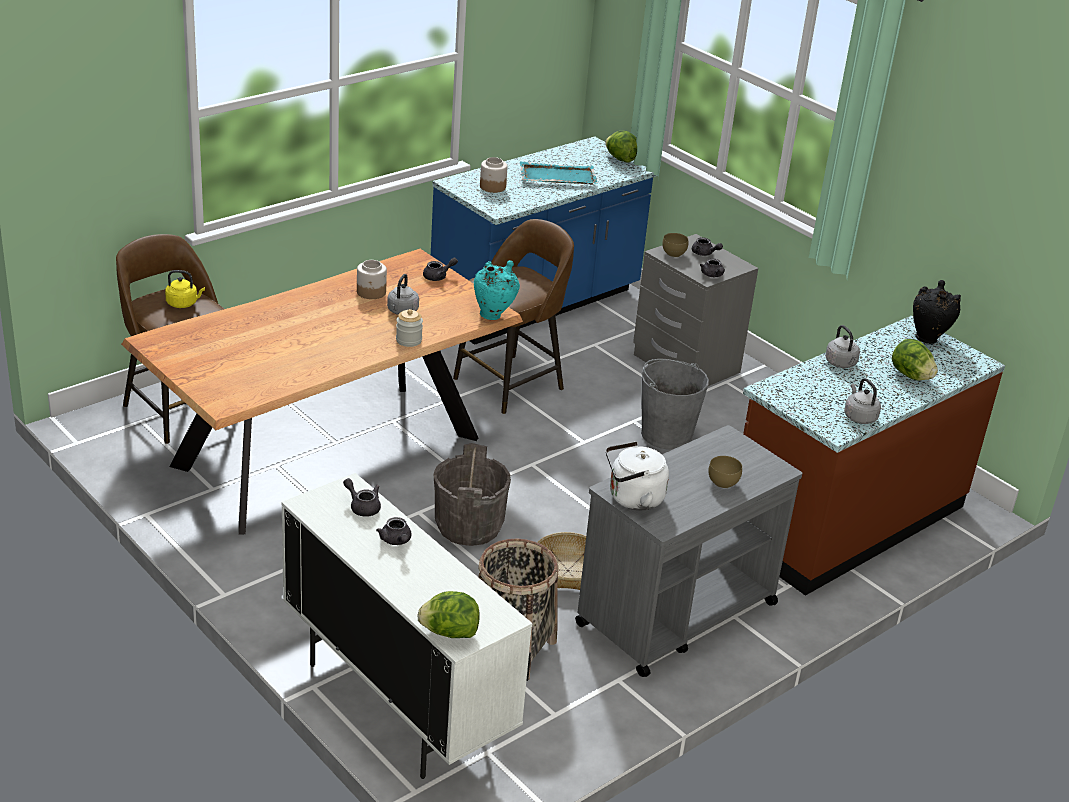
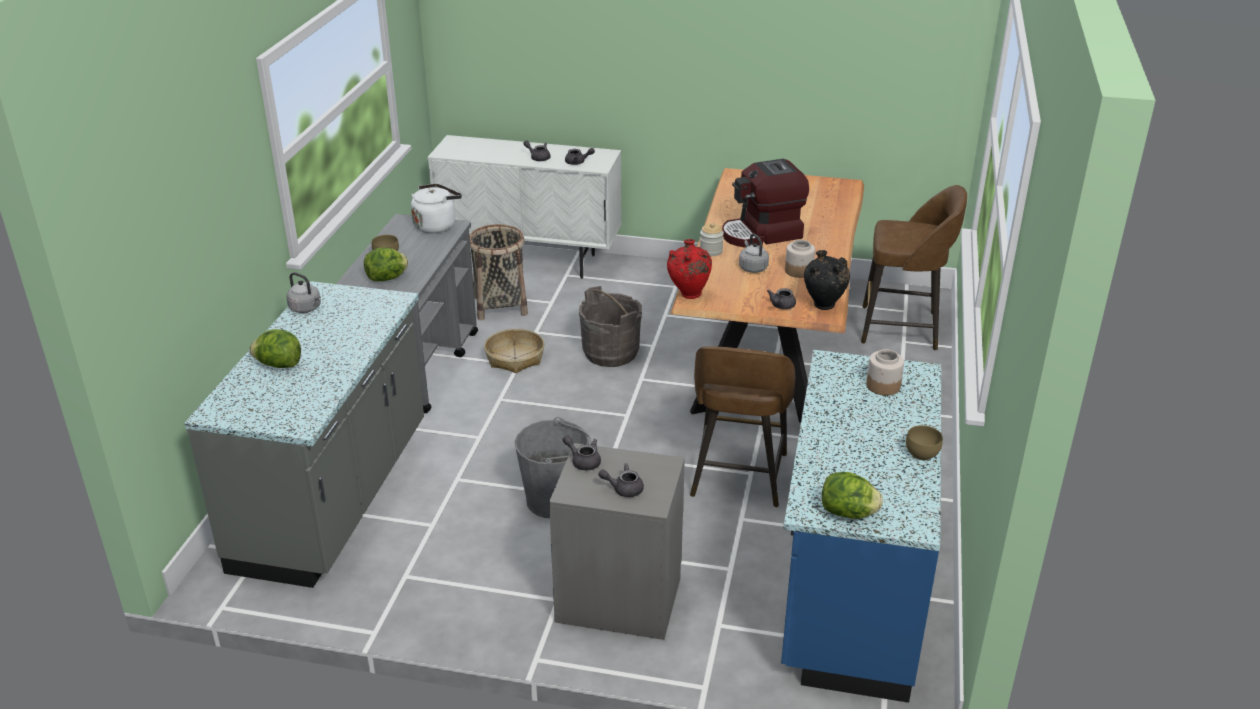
camera: 145 degrees right, 0 degrees up
(183, 303) = (909, 236): yellow kettle -> none
(335, 333) = (762, 234): none -> coffee machine
(449, 633) = (462, 140): lettuce -> lettuce (387, 278)
(494, 315) = (688, 295): turquoise vase -> red vase
(557, 176) = (858, 438): turquoise tray -> none
(674, 254) = (651, 470): brown bowl -> brown bowl (920, 455)
(841, 364) = (350, 348): grey kettle -> none
(844, 520) = (335, 498): brown counter -> grey counter
(928, 338) = (279, 416): black vase -> black vase (824, 307)

